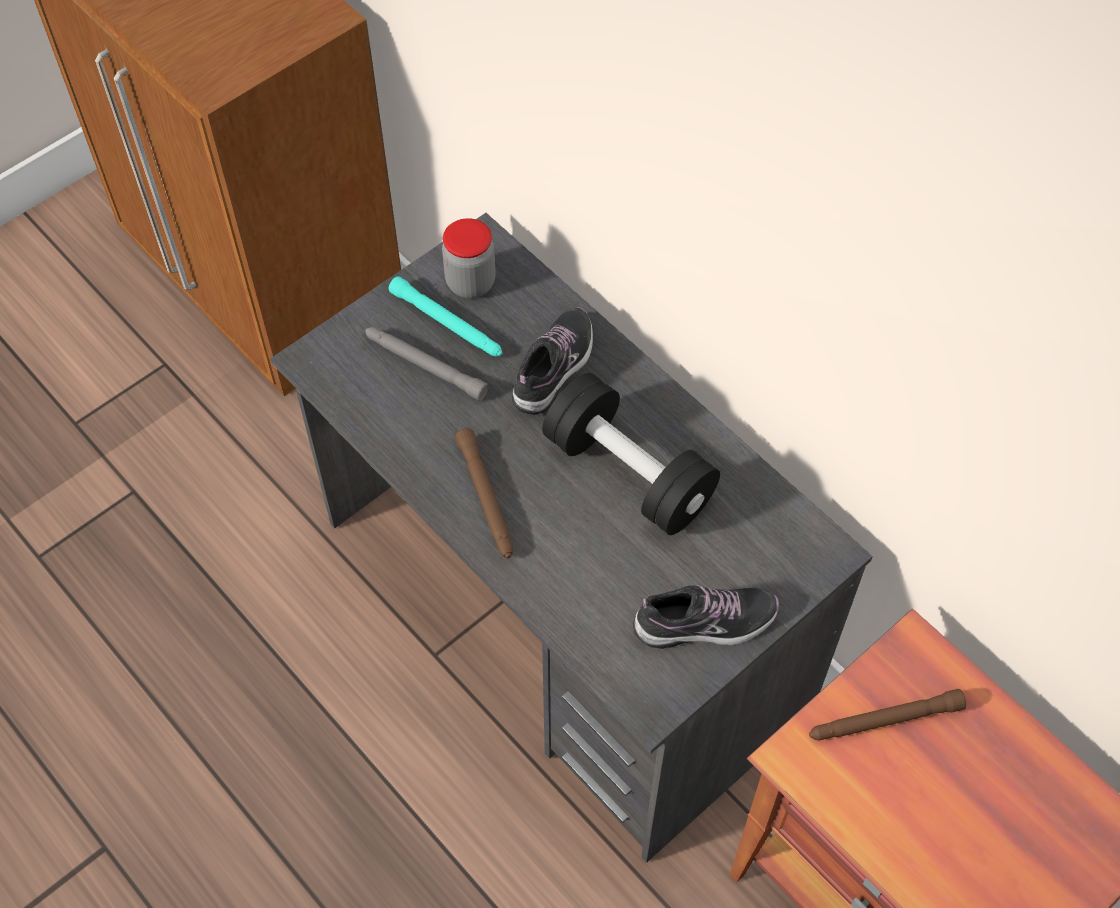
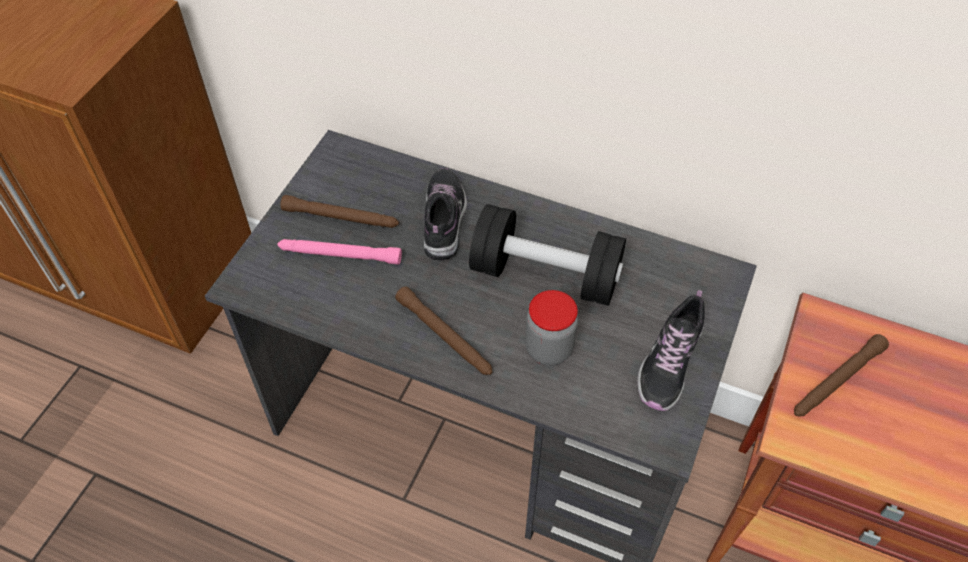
camera: 25 degrees left, 5 degrees down
(424, 366) = (339, 255): grey flashlight -> pink flashlight
(447, 324) = (341, 218): turquoise flashlight -> brown flashlight
(470, 282) = (343, 182): jar -> jar (549, 349)
(705, 623) = (669, 362): shoe -> shoe turned 150 degrees clockwise

